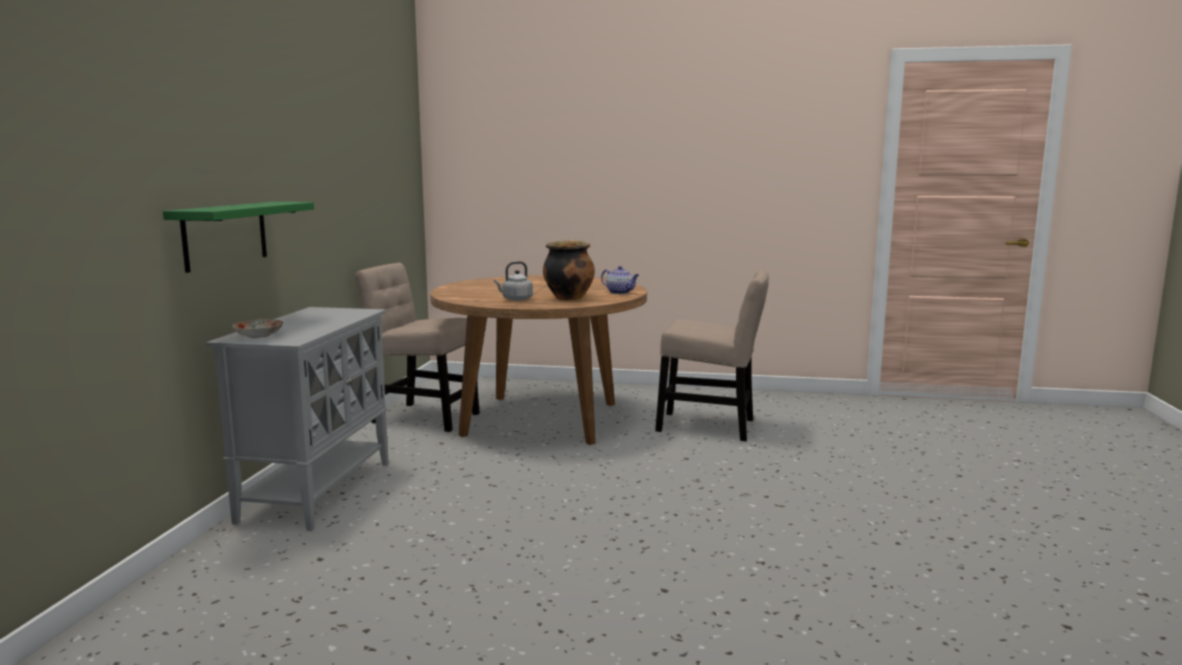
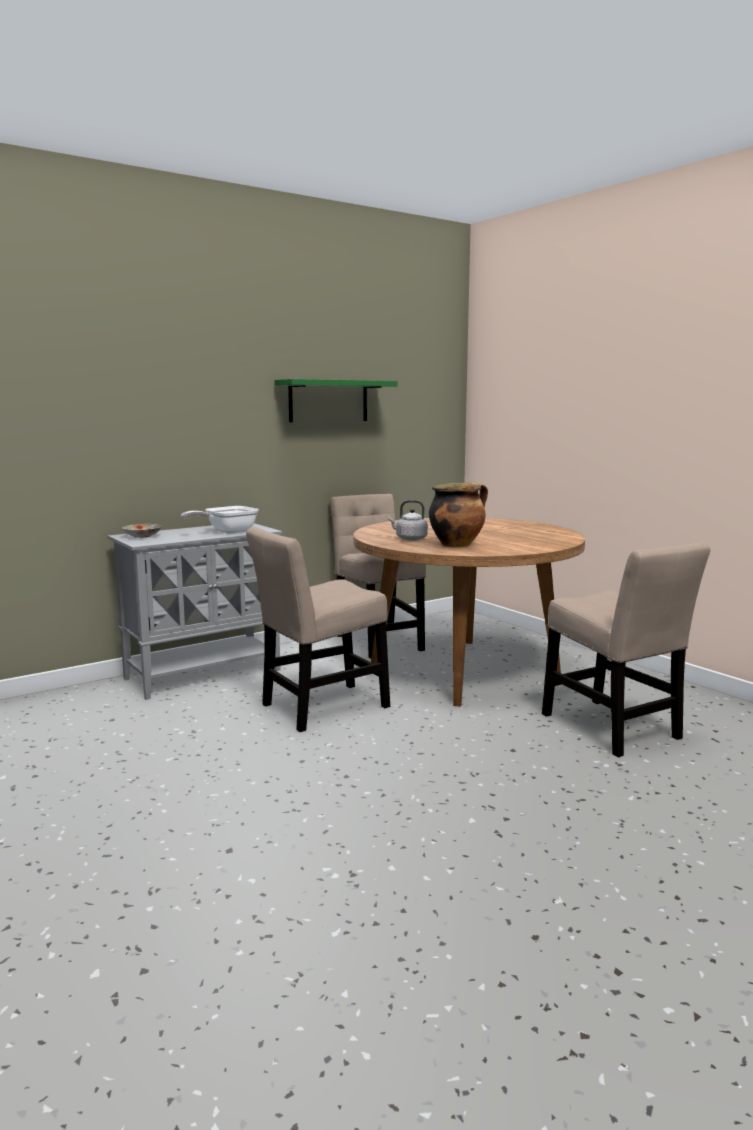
camera: 45 degrees right, 0 degrees up
(225, 235) = (148, 455): green shelf -> green shelf (328, 401)
(336, 318) = (227, 532): none -> frying pan
(497, 479) = (320, 708): none -> beige chair
(620, 292) = (526, 547): teapot -> none

